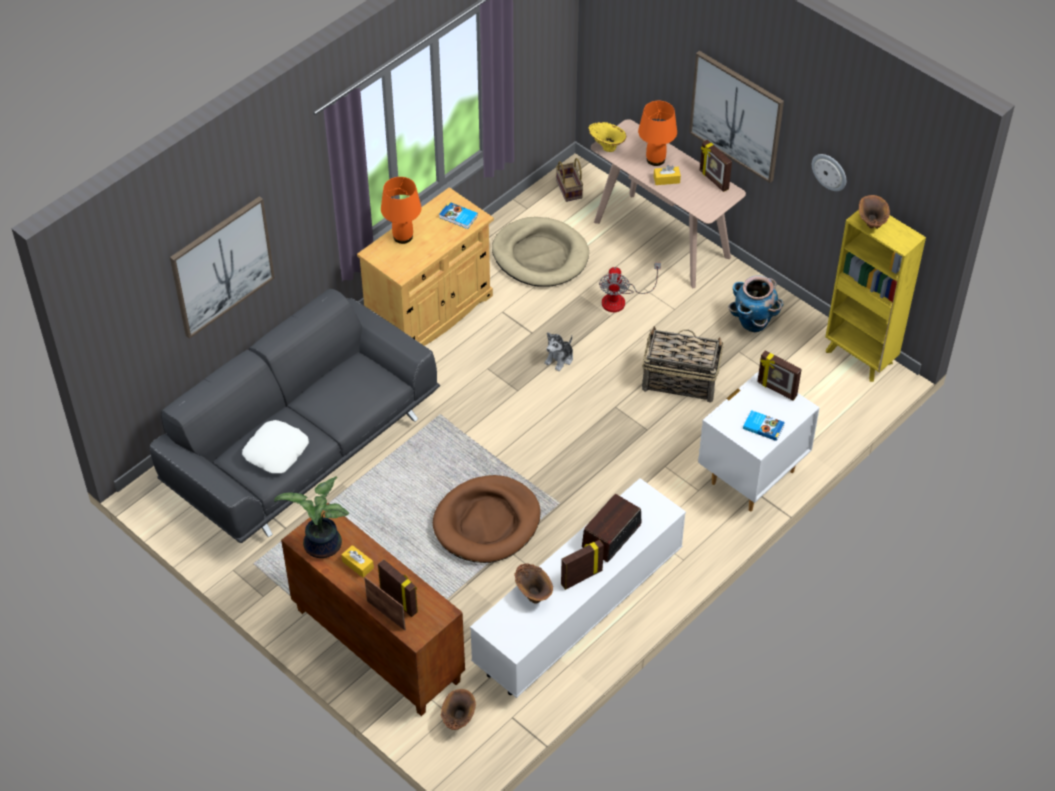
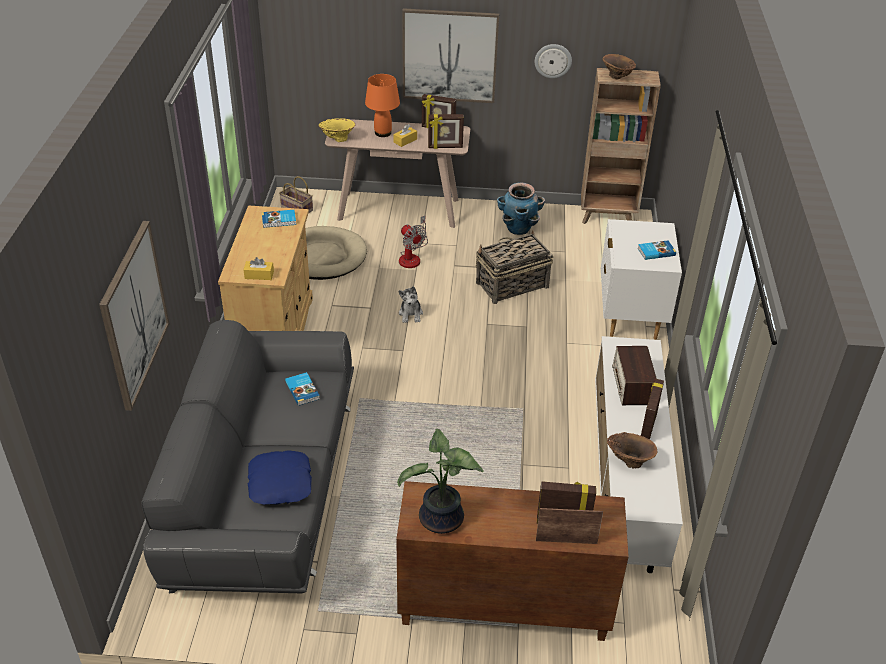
camera: 40 degrees left, 10 degrees down
(276, 451) = (280, 483): white pillow -> blue pillow
(358, 565) = (492, 515): yellow tissue box -> yellow tissue box (259, 275)
(360, 385) = (303, 390): none -> book
(403, 237) = (247, 252): orange table lamp -> none
(458, 720) = (636, 622): brown vase -> none
(487, 522) = (484, 454): brown dog bed -> none
(776, 390) = (634, 226): picture frame -> picture frame (445, 147)
(860, 358) = (608, 217): yellow bookcase -> brown bookcase

